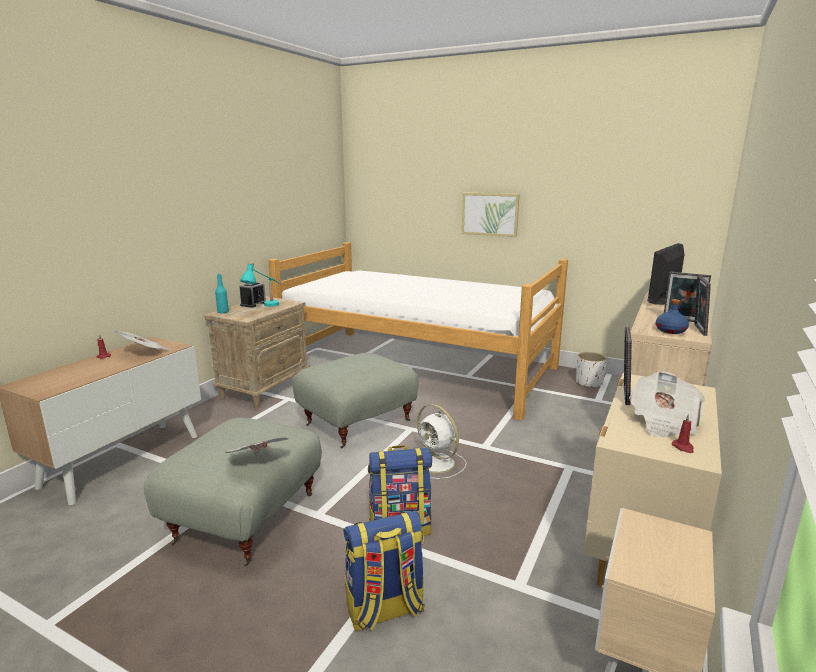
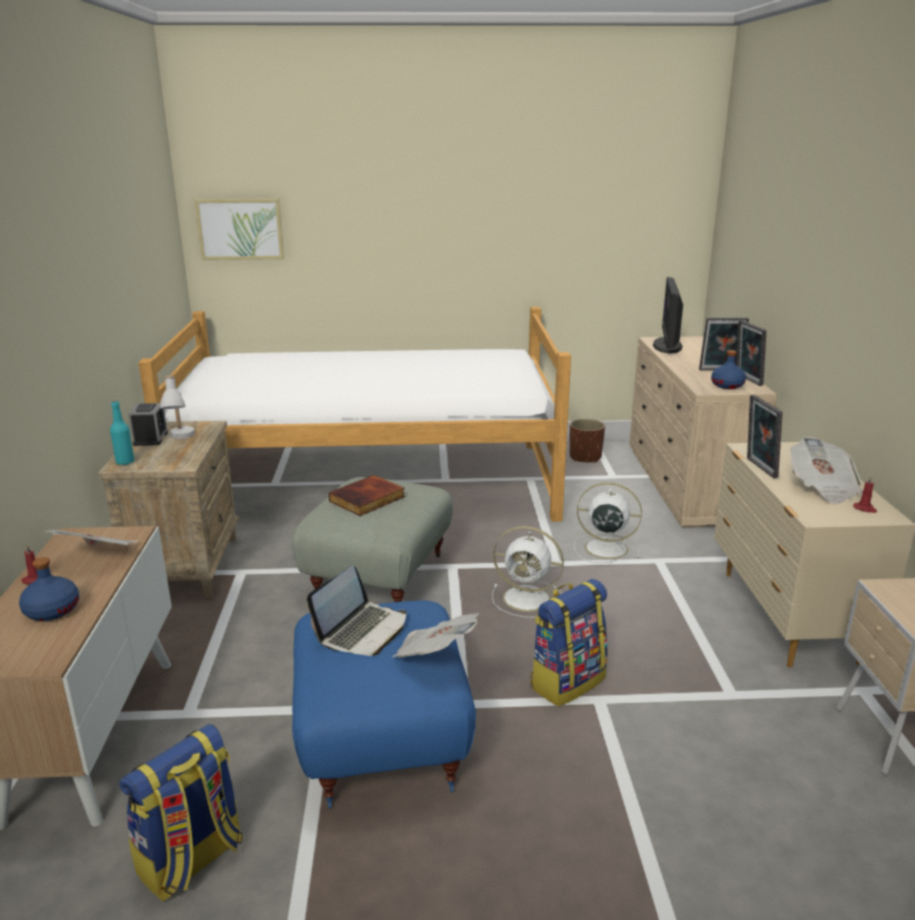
camera: 30 degrees left, 5 degrees up
(85, 371) = (51, 610): none -> blue bottle
(240, 434) = (362, 630): none -> laptop
(244, 517) = (380, 741): grey ottoman -> blue ottoman
(266, 307) = (182, 440): turquoise table lamp -> white table lamp
(351, 364) = (367, 499): none -> book
(384, 610) = (644, 769): backpack -> backpack (191, 860)
(490, 214) = (428, 254): picture -> picture (240, 229)
(533, 446) = (604, 548): none -> white fan
(589, 383) = (585, 457): white planter -> brown planter

